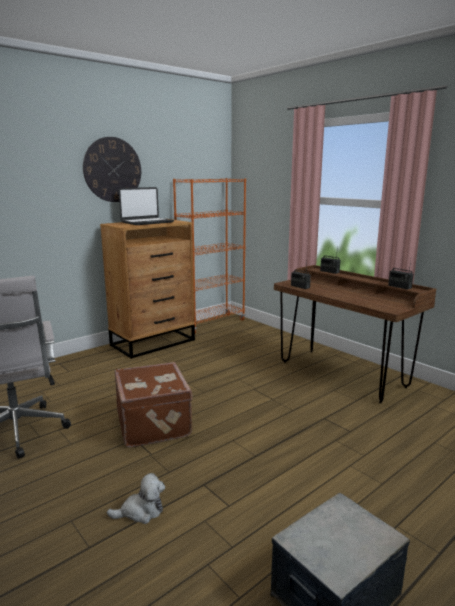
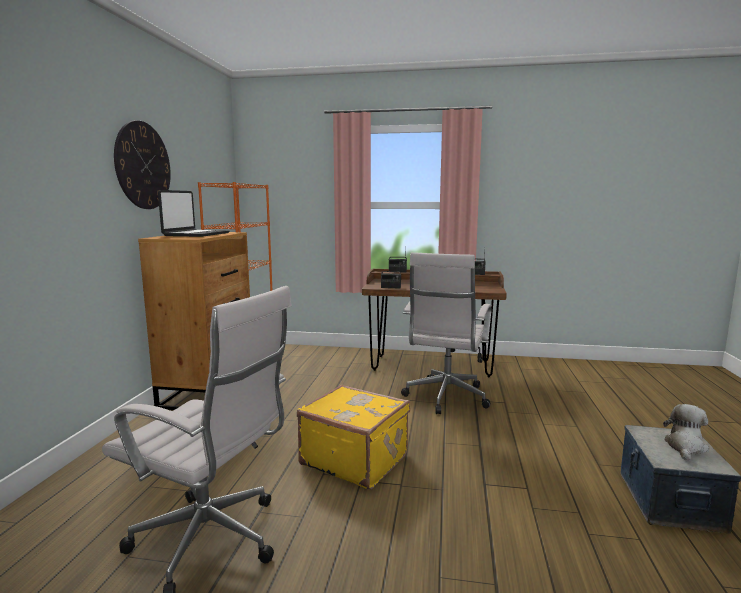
camera: 40 degrees left, 5 degrees down
(141, 511) = (480, 531): plush toy -> plush toy (685, 447)
(155, 423) = (355, 459): brown suitcase -> yellow suitcase
(300, 406) = (445, 398): none -> white office chair

